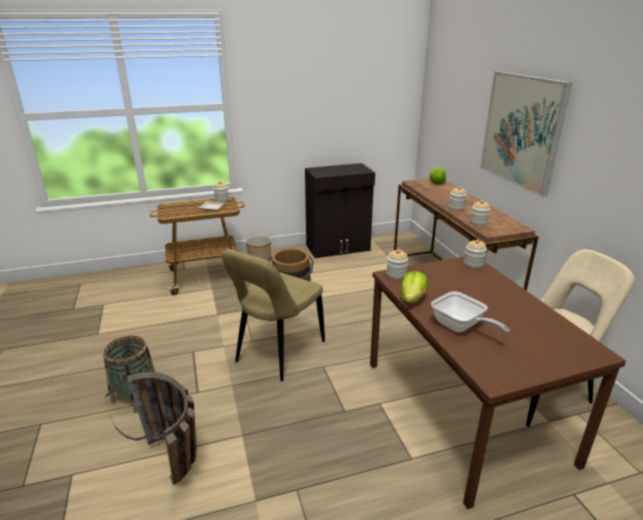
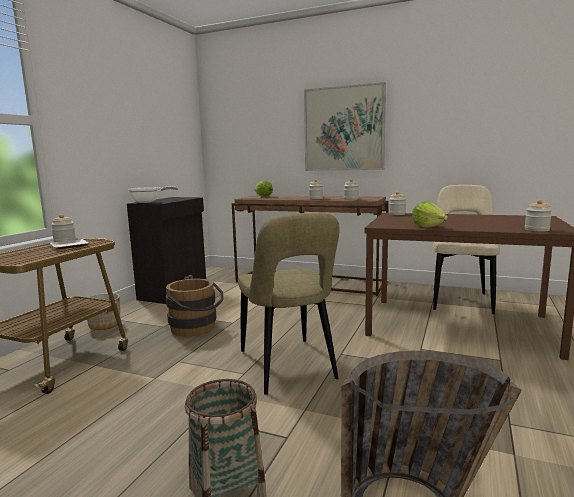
camera: 50 degrees left, 15 degrees down
(396, 274) = (381, 224): jar -> jar (537, 230)
(460, 327) = (485, 226): frying pan -> frying pan (149, 202)

